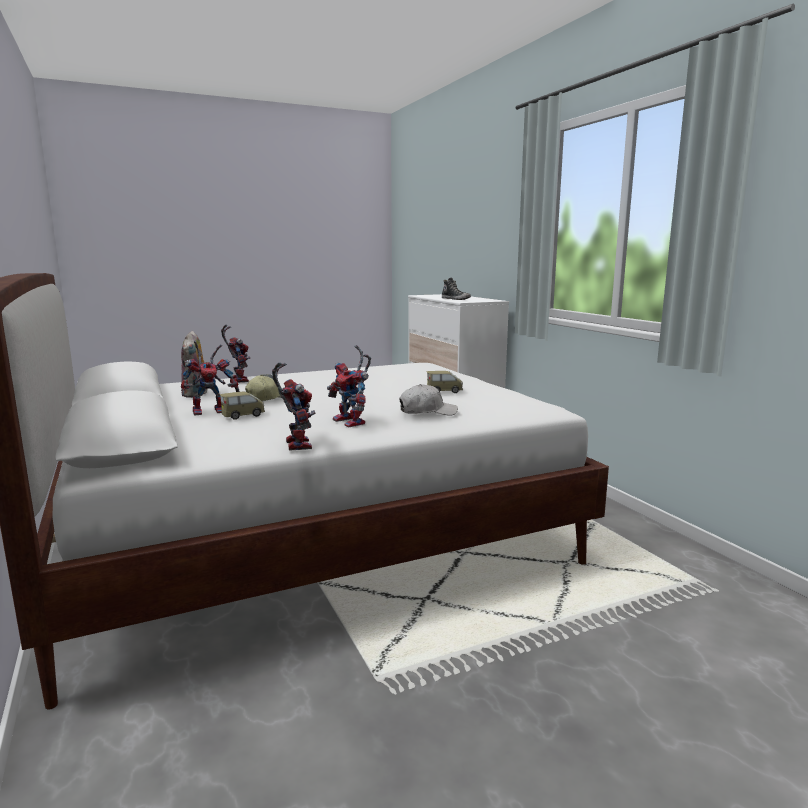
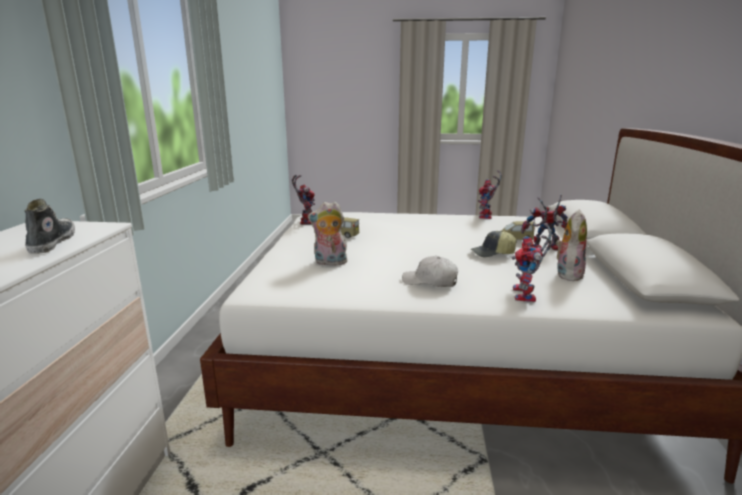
camera: 150 degrees left, 5 degrees up
(353, 422) = (445, 222): toy robot -> toy robot (305, 221)
(408, 376) = (329, 263): none -> plush toy
(427, 412) = (392, 219): white cap -> white cap (430, 281)

